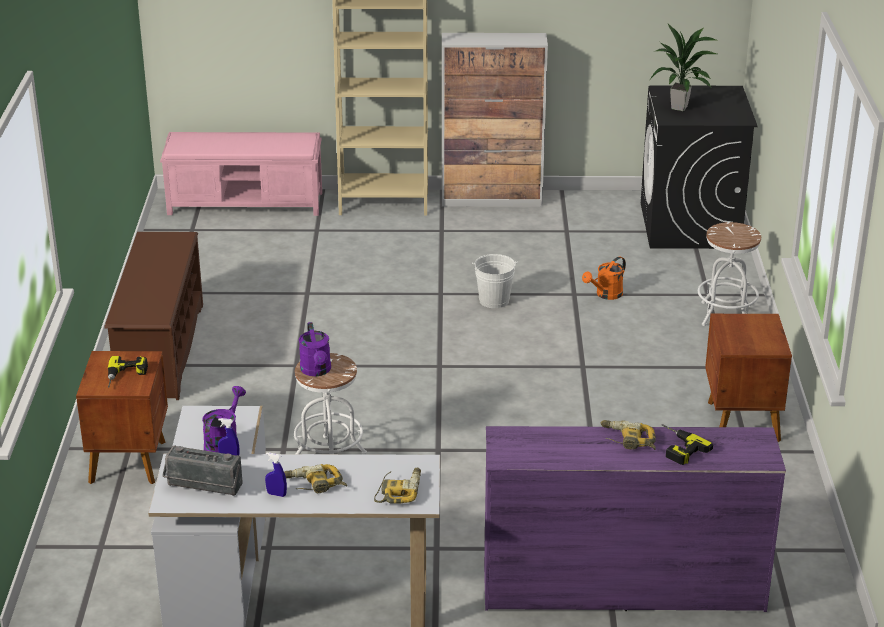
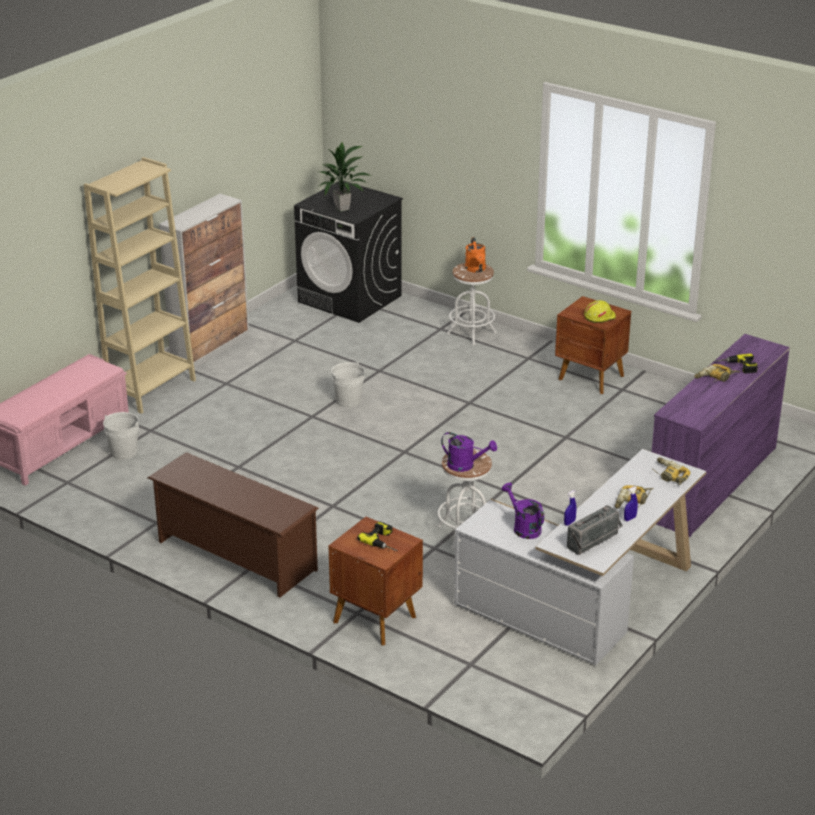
camera: 55 degrees left, 0 degrees up
(267, 233) = (124, 452): none -> white bucket
(605, 295) = (395, 360): orange watering can -> orange watering can (476, 269)
(744, 340) = (599, 317): none -> yellow hard hat

